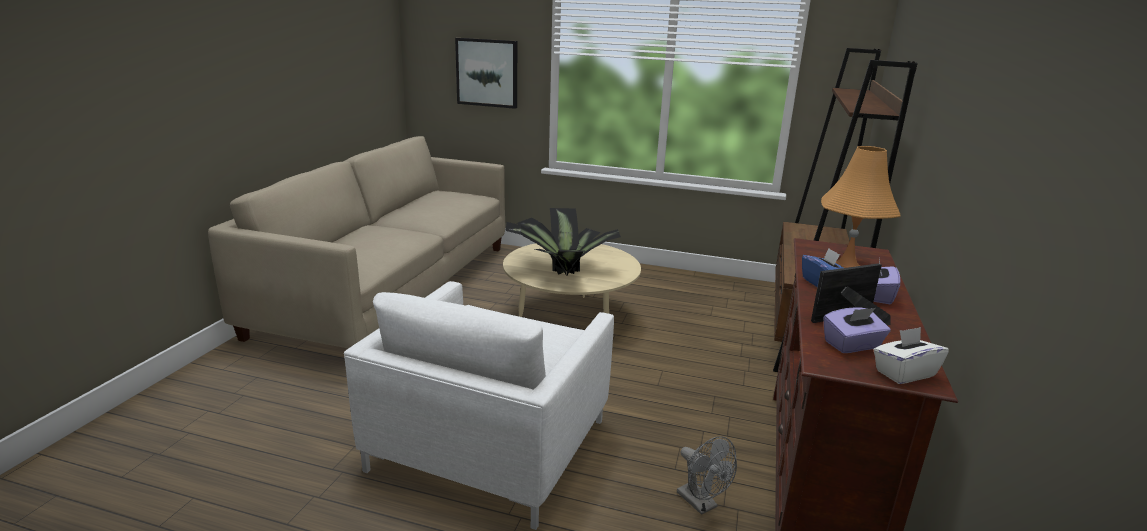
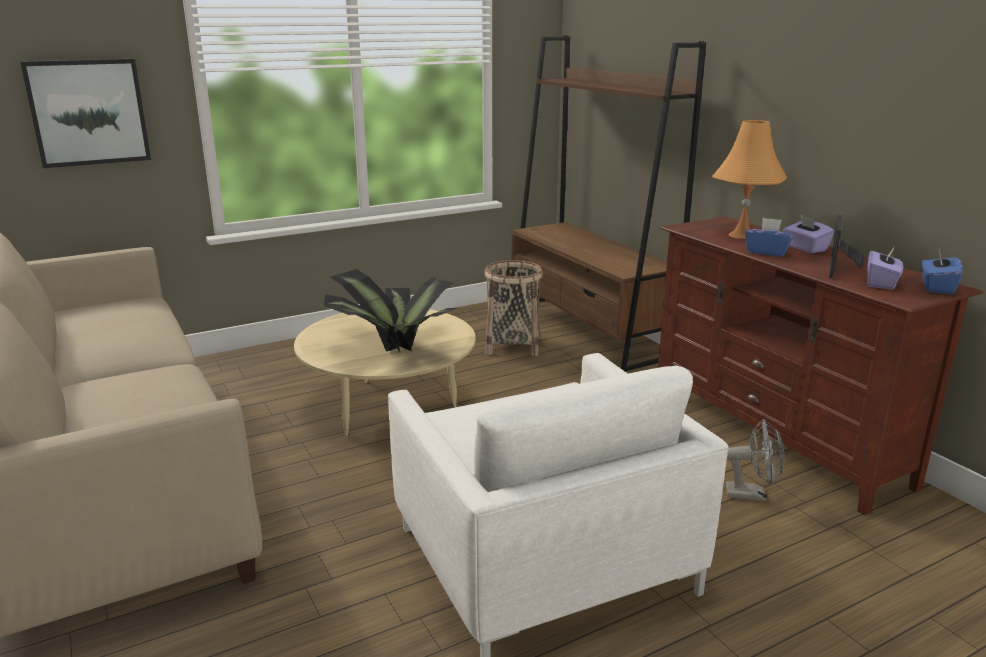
camera: 45 degrees left, 0 degrees up
(721, 316) = (512, 345): none -> basket
(904, 373) = (936, 287): white tissue box -> blue tissue box

